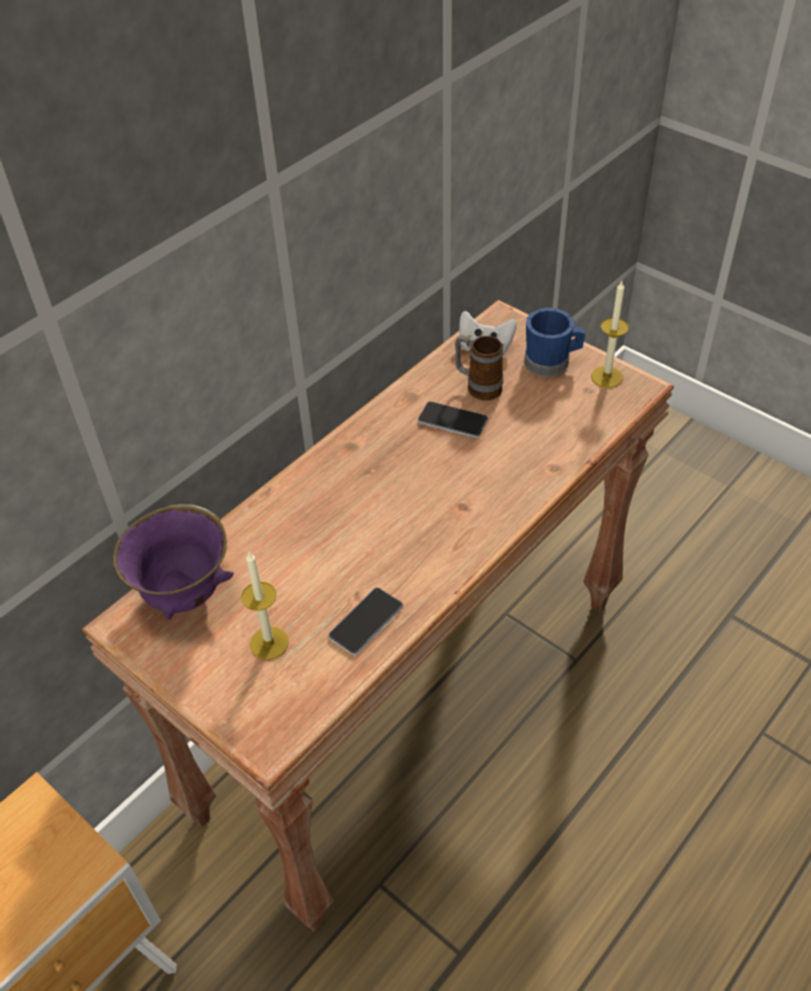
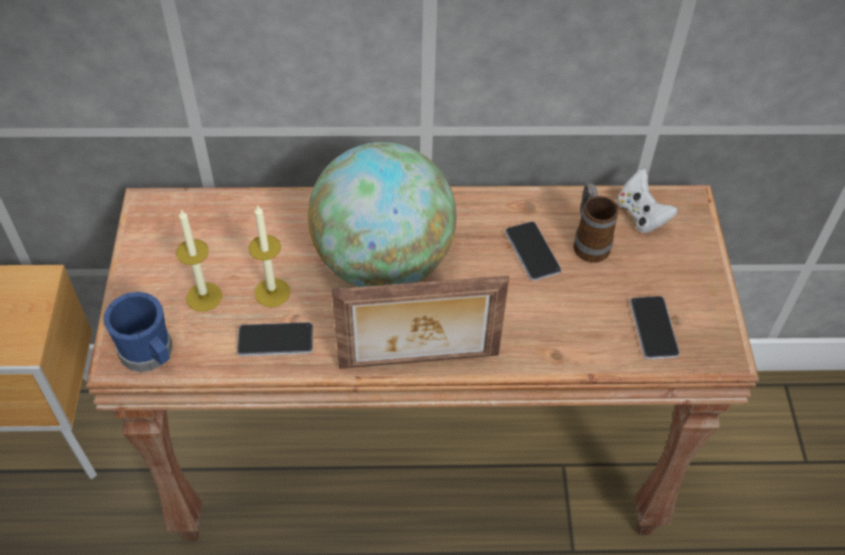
camera: 45 degrees right, 5 degrees up
(185, 594) = (202, 219): purple bowl -> none
(366, 508) = (383, 262): none -> globe
(482, 547) = (419, 363): none -> picture frame
(552, 362) = (678, 272): blue mug -> blue mug (150, 354)
(584, 405) = (653, 328): none -> phone
(606, 377) = (707, 322): candle -> candle (272, 292)

